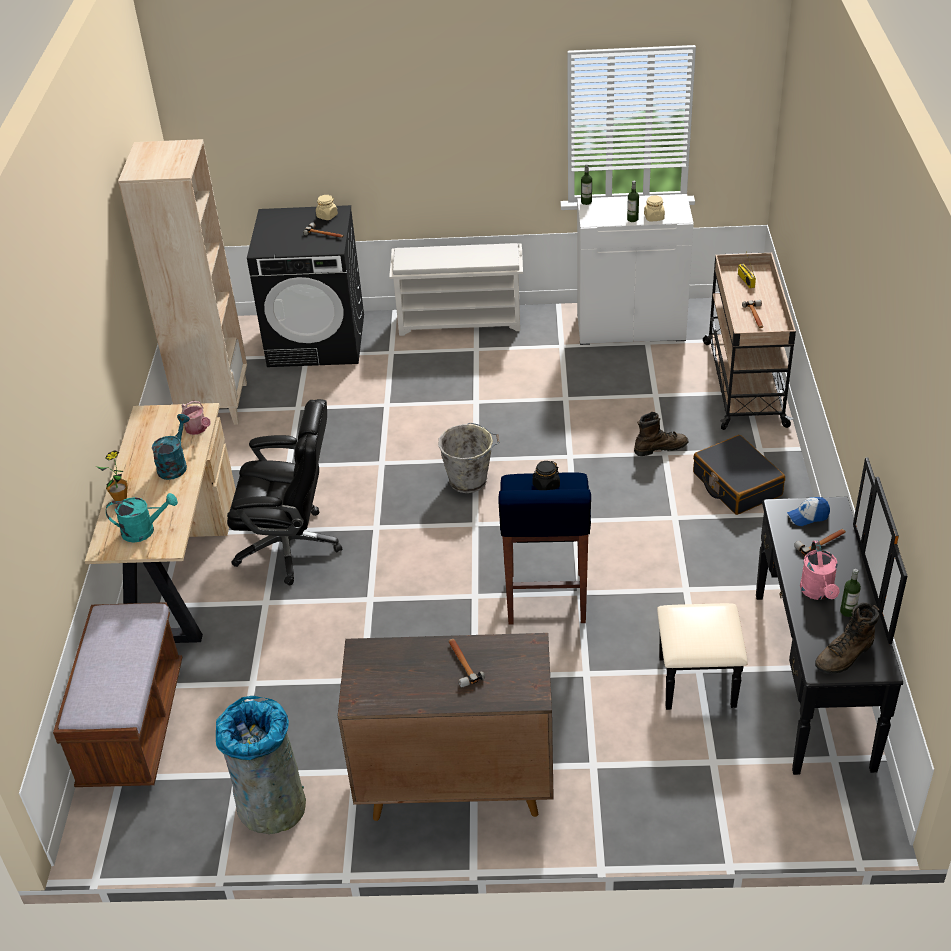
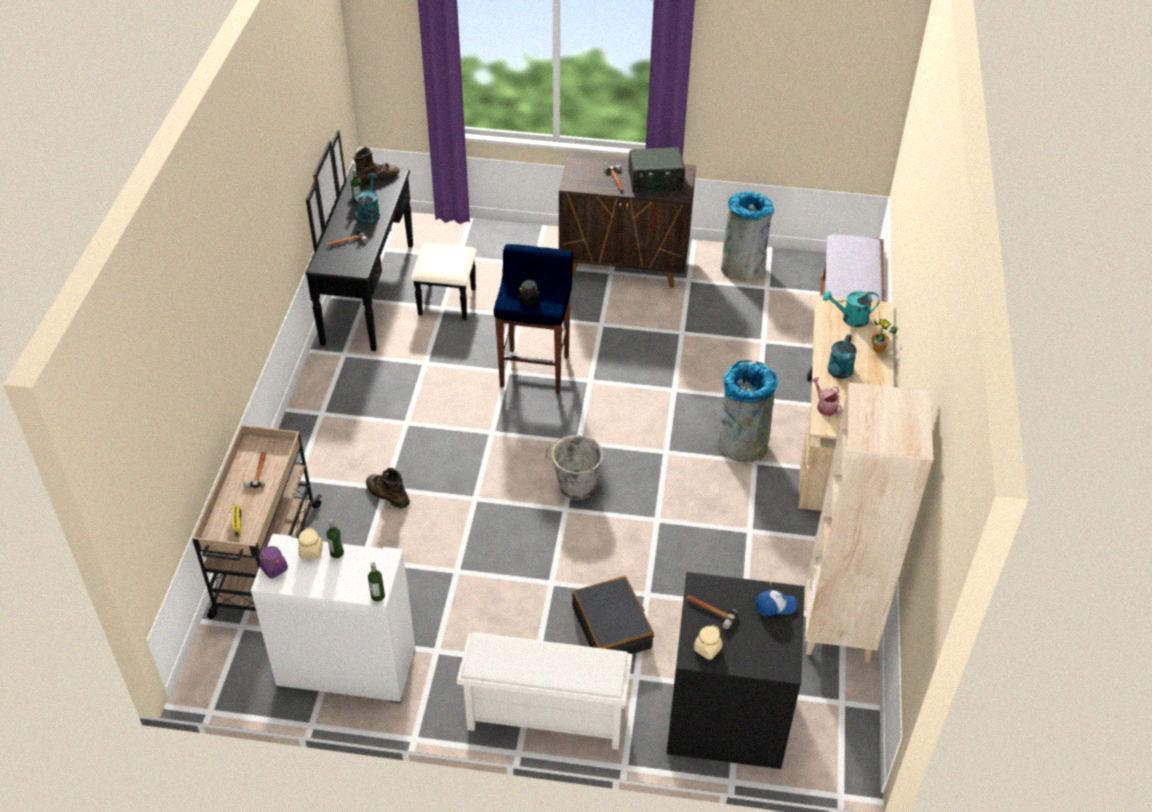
camera: 175 degrees left, 5 degrees up
(290, 546) = (741, 444): black office chair -> grey trash can
(400, 667) = (655, 183): none -> radio
(660, 448) = (387, 494): brown boot -> brown boot turned 45 degrees clockwise
(677, 205) = (274, 568): none -> purple jar
(736, 484) = (338, 445): black suitcase -> black suitcase (612, 627)
(808, 516) = (343, 261): cap -> cap (775, 606)
(818, 592) = (369, 213): pink watering can -> turquoise watering can

